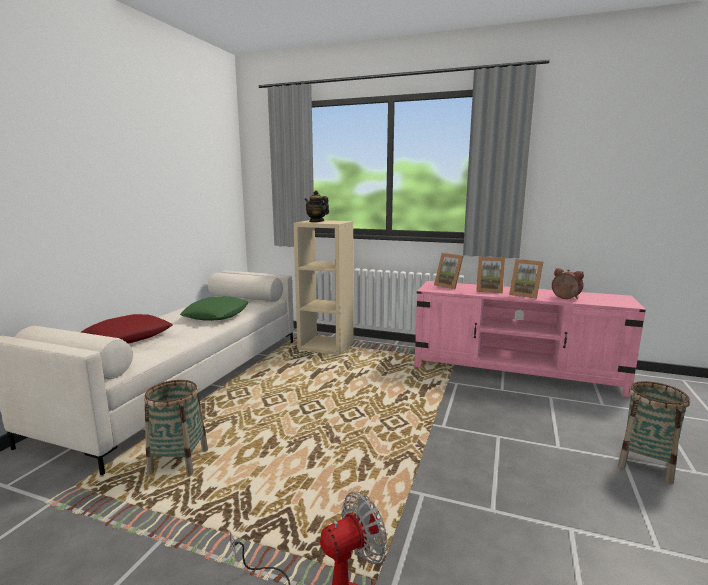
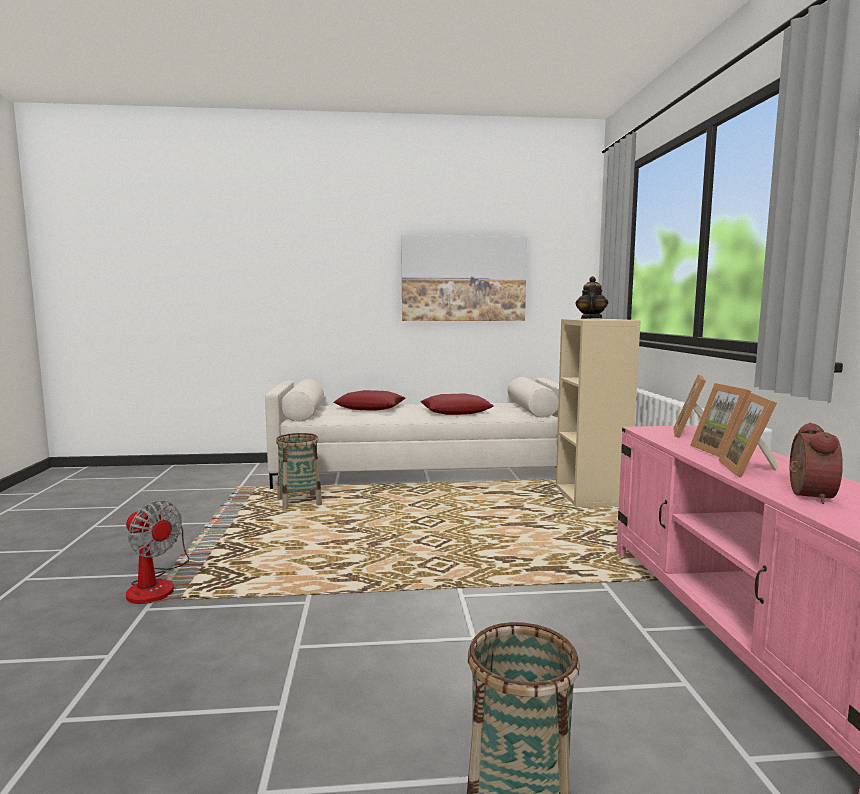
camera: 65 degrees right, 5 degrees down
(164, 187) = (463, 279): none -> picture
(216, 314) = (456, 411): green pillow -> red pillow

